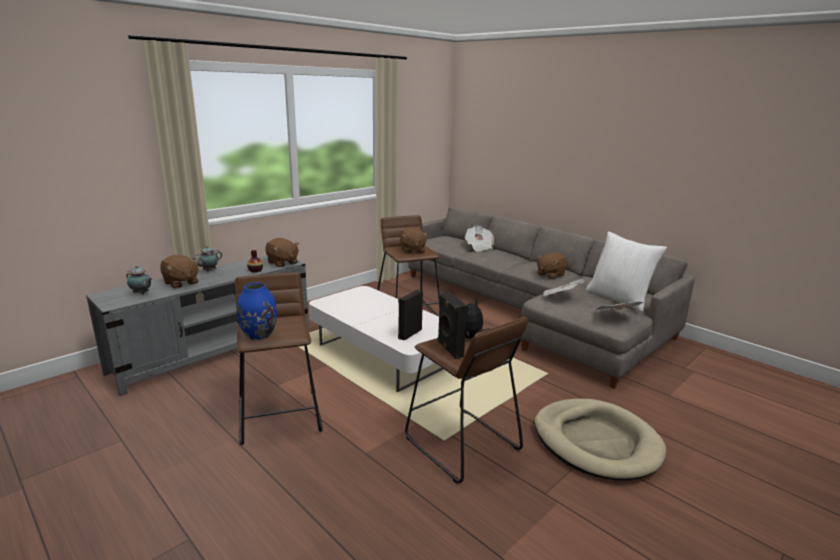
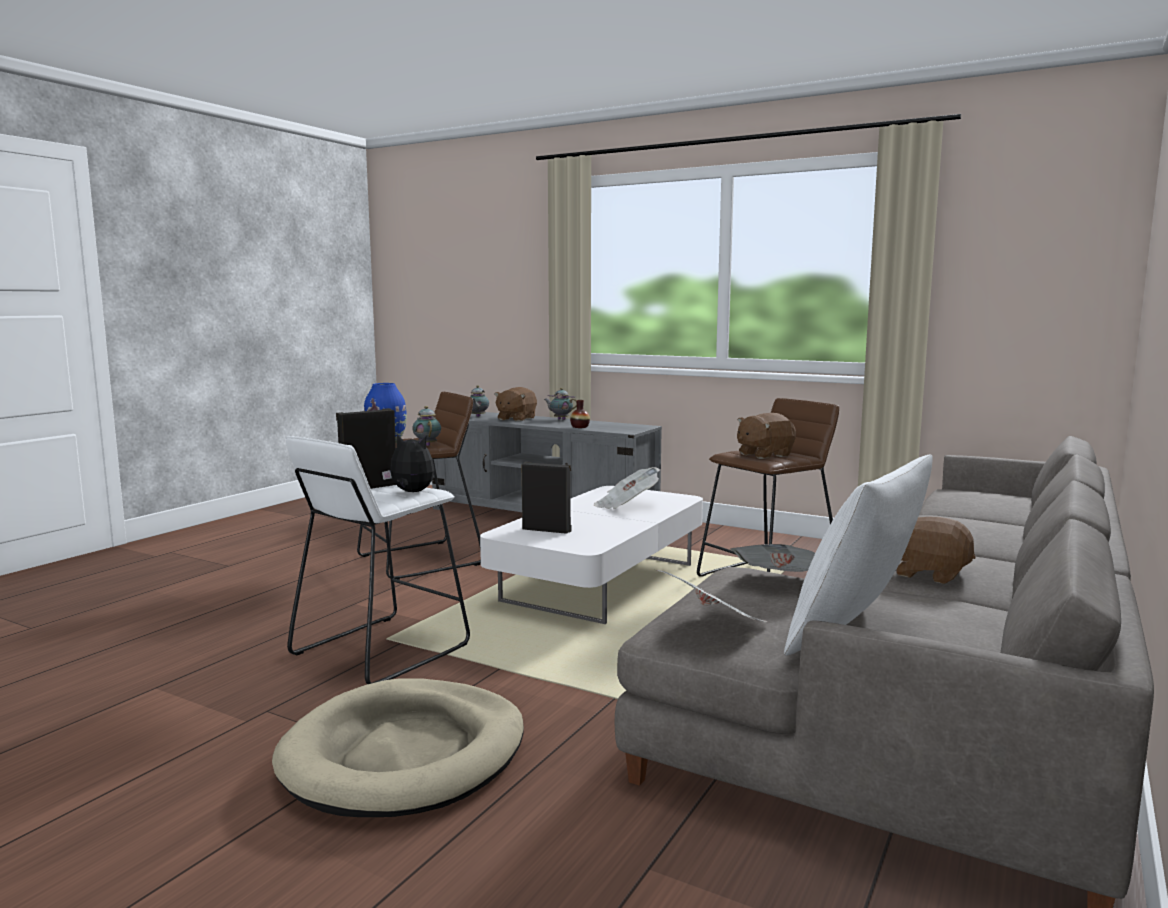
camera: 75 degrees right, 10 degrees down
(282, 263) = (620, 429): brown plush toy -> none
(291, 321) = (427, 445): none -> teapot
(461, 444) = (380, 650): brown stool -> white stool
(479, 247) = (1000, 516): newspaper -> newspaper (626, 505)

